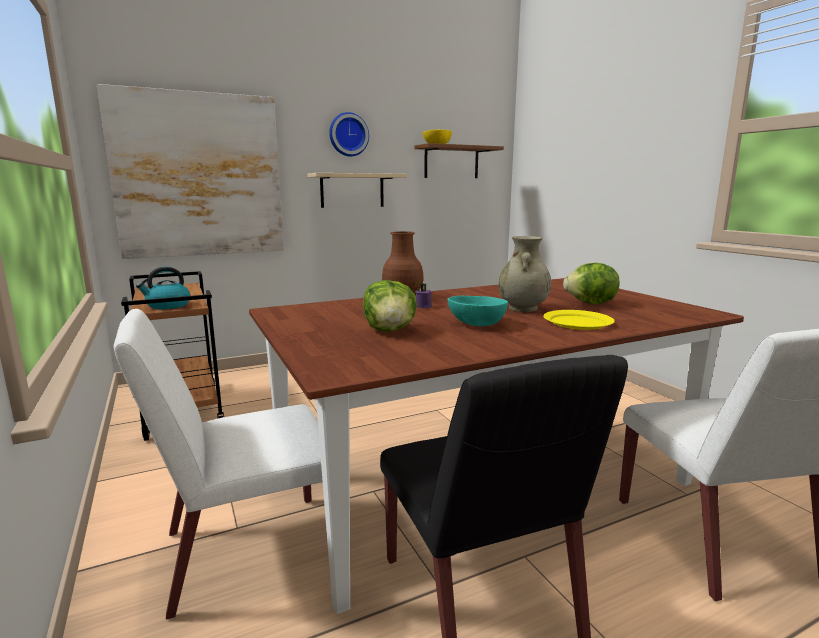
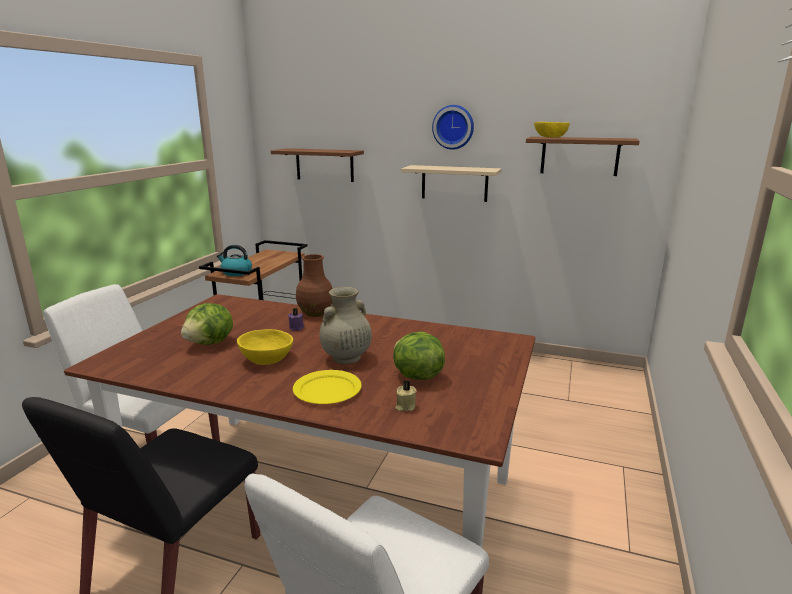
camera: 45 degrees right, 5 degrees up
(199, 176) = (324, 165): picture -> brown shelf
(477, 324) = (266, 359): turquoise bowl -> yellow bowl
(639, 314) = (405, 406): none -> beige candle

